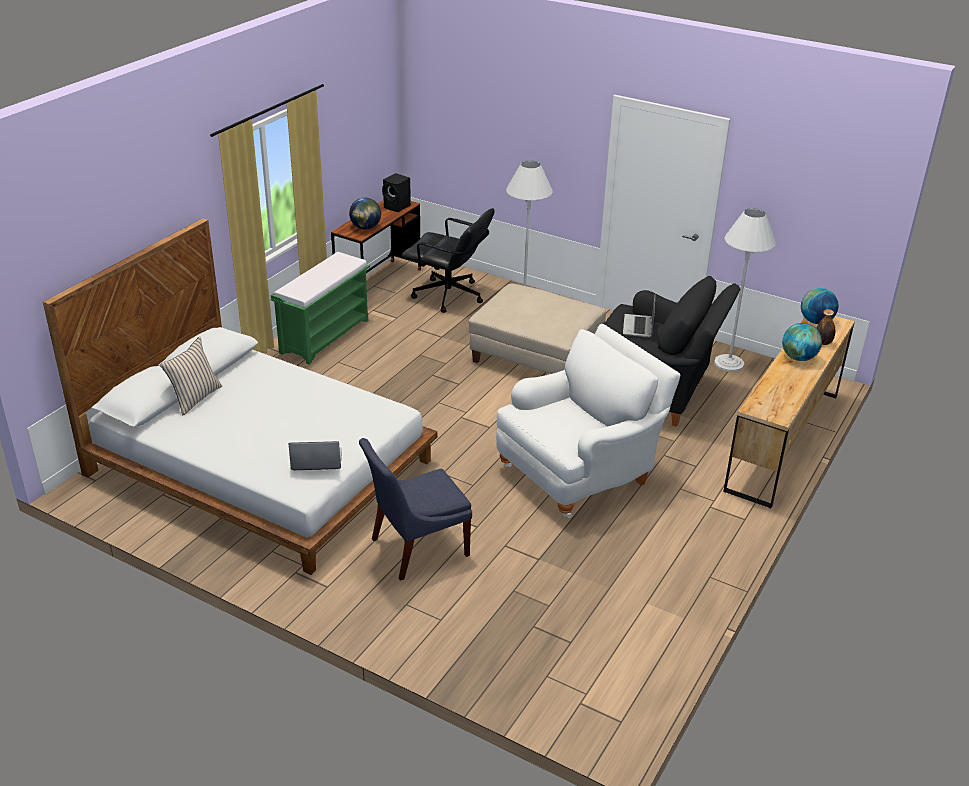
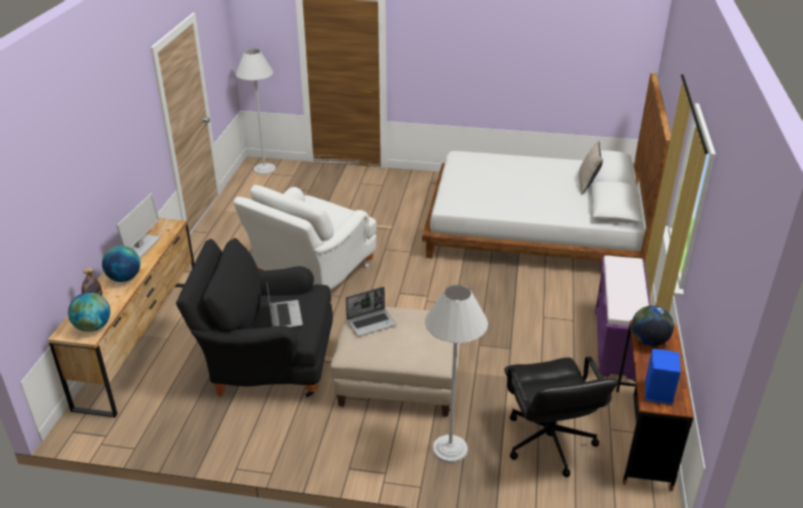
camera: 160 degrees right, 0 degrees up
(315, 461) = (467, 165): laptop -> laptop (371, 323)
(325, 336) = (616, 345): green bench -> purple bench
(397, 207) = (657, 392): black speaker -> blue speaker
(415, 548) = (396, 208): blue chair -> none
(449, 296) = (548, 443): black office chair -> black office chair turned 105 degrees counterclockwise
(729, 363) = (187, 427): white floor lamp -> white floor lamp (264, 169)
(788, 388) = (141, 247): none -> monitor

